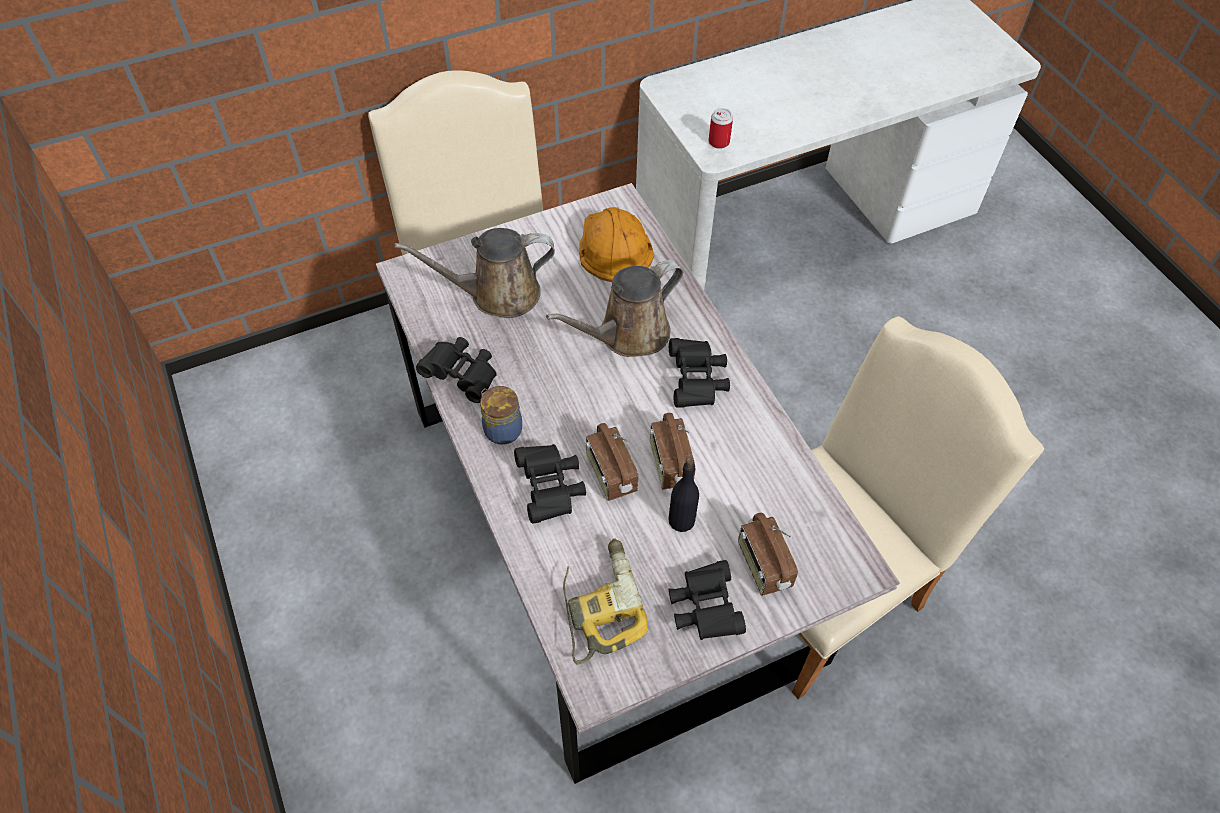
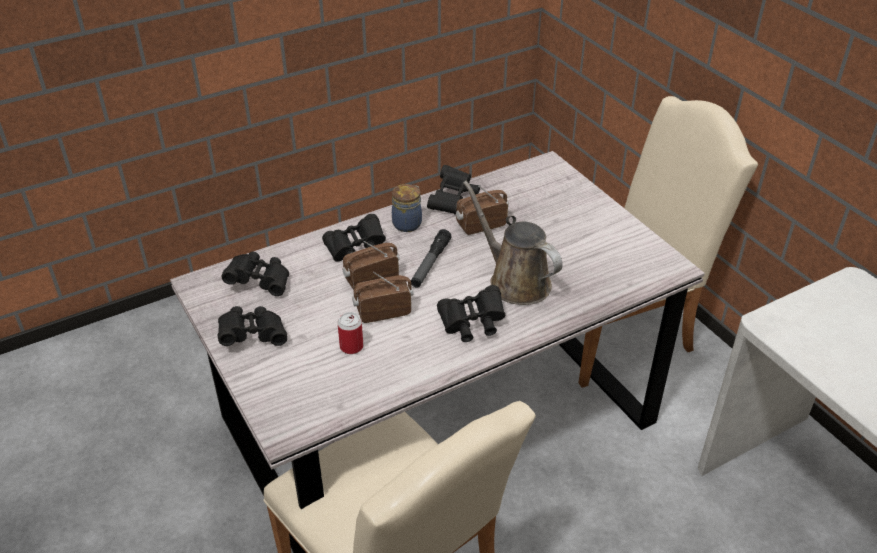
camera: 85 degrees right, 15 degrees down
(497, 294) = (539, 209): brown watering can -> none
(587, 411) = (430, 264): none -> flashlight
(600, 604) = (260, 282): power drill -> black binoculars
(613, 246) = (616, 266): orange hard hat -> none
(681, 520) = (331, 320): black bottle -> none
(719, 142) = (791, 325): can -> can (351, 347)
(762, 566) = (288, 368): radio -> radio (481, 225)

